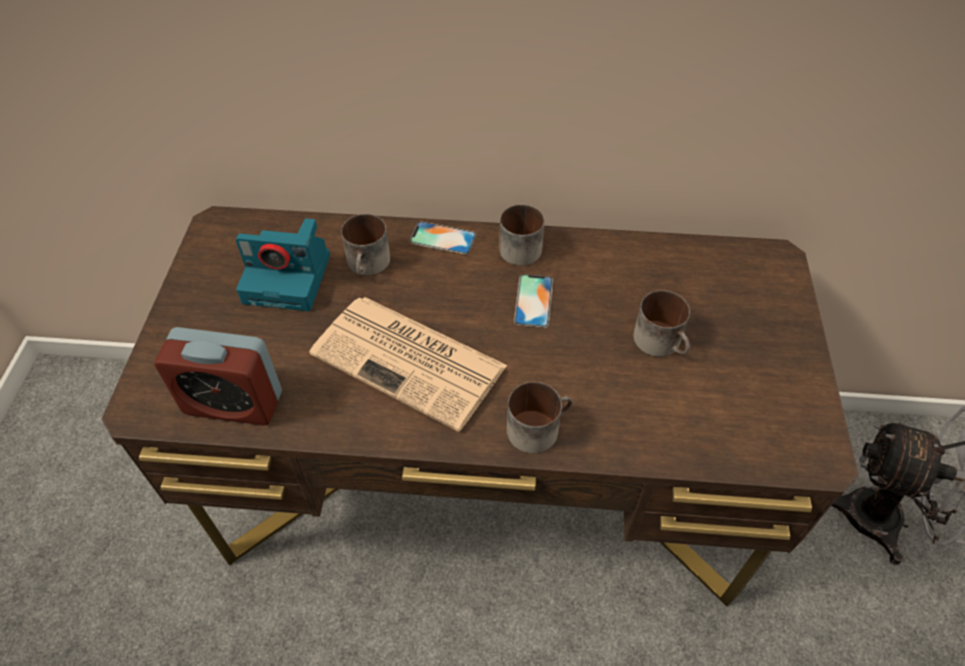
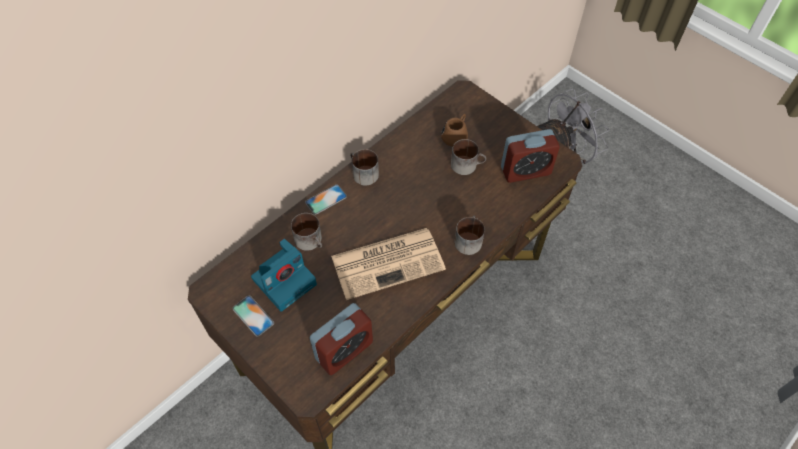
camera: 50 degrees left, 5 degrees up
(533, 301) = (400, 192): phone -> phone (253, 316)
(695, 297) = (456, 135): none -> brown mug
(738, 419) = (525, 171): none -> alarm clock

